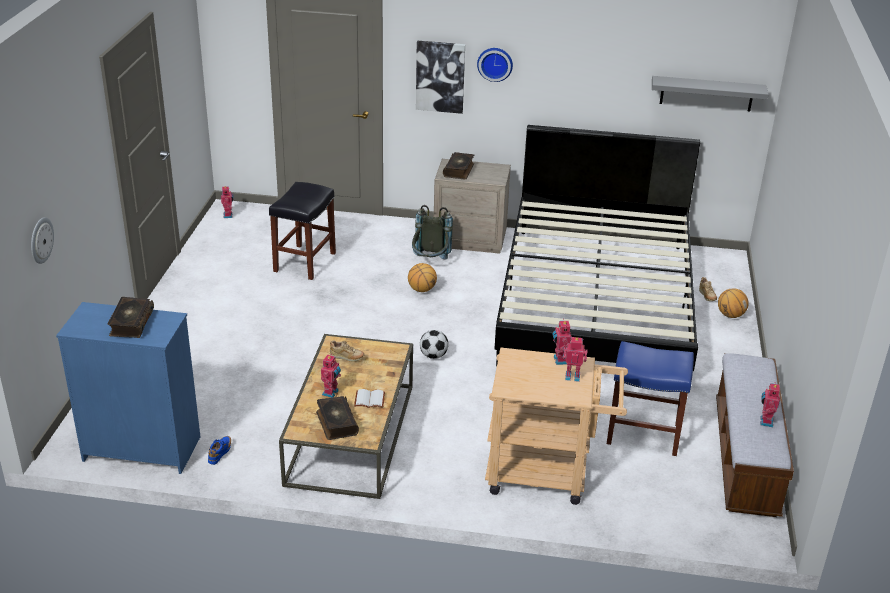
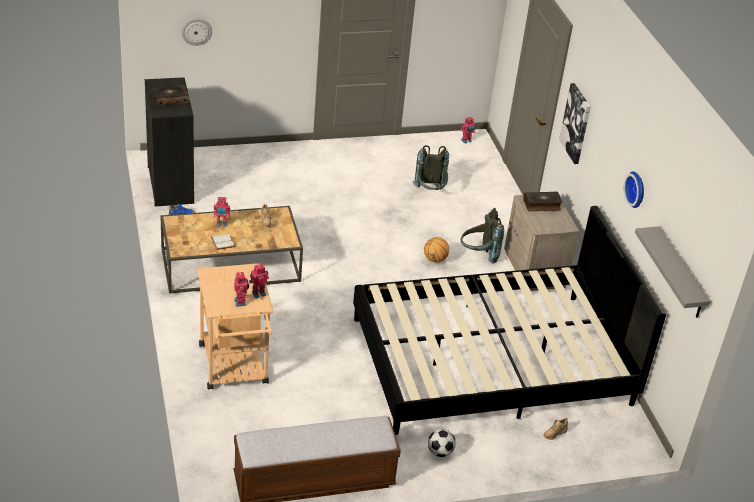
camera: 65 degrees right, 5 degrees up
(142, 448) = (171, 185): blue dresser -> black dresser
(304, 261) = (430, 193): black stool -> grey backpack
(336, 423) = (189, 234): book -> none
(433, 356) = (347, 284): football -> football (440, 452)
(495, 63) = (598, 137): wall clock -> wall clock (637, 189)
(644, 433) = (314, 416): blue stool -> none
(730, 315) = (532, 454): basketball -> none
(765, 421) = (294, 445): toy robot -> none

